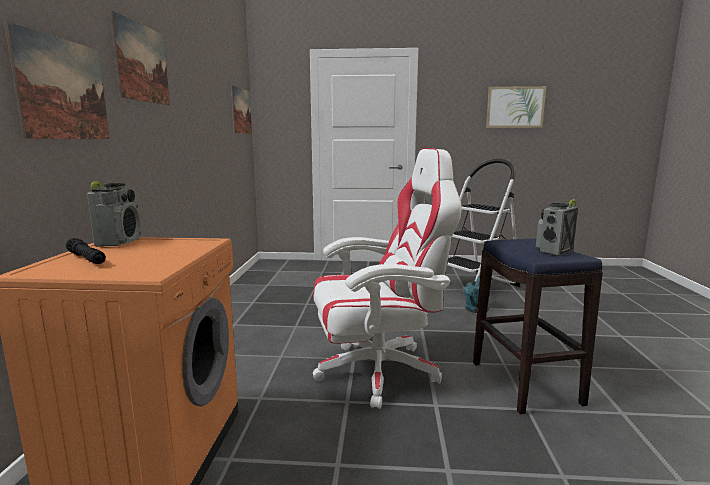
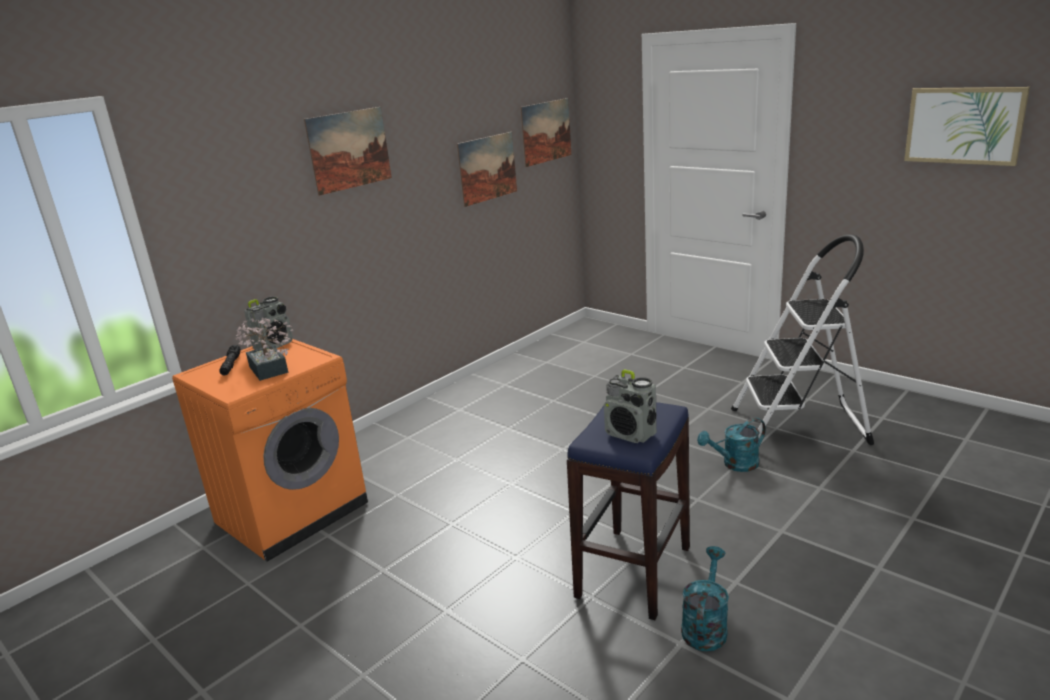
camera: 40 degrees right, 10 degrees up
(63, 89) = (252, 212): picture -> picture (487, 168)
(162, 255) = (269, 371): none -> potted plant
(378, 371) = (514, 504): white office chair -> none
(554, 251) = (631, 434): radio -> radio turned 135 degrees counterclockwise
(613, 396) = (705, 626): none -> turquoise watering can

